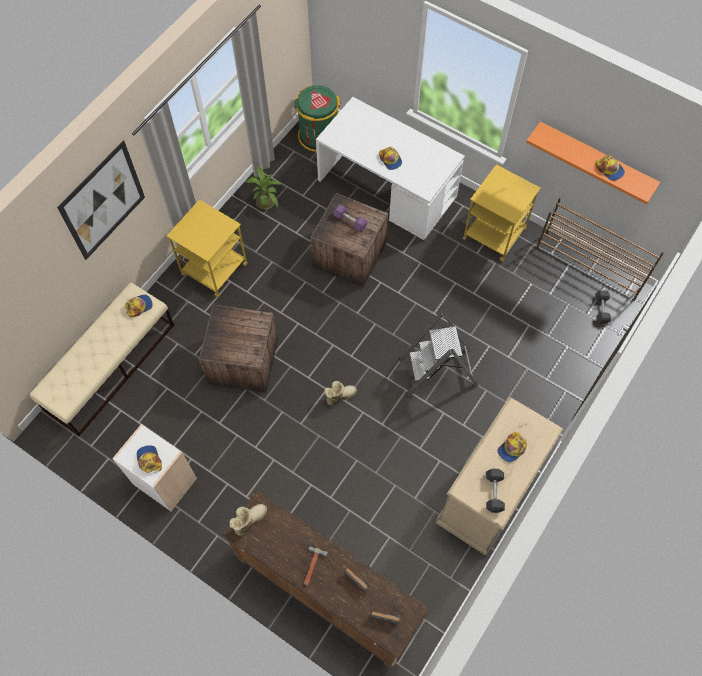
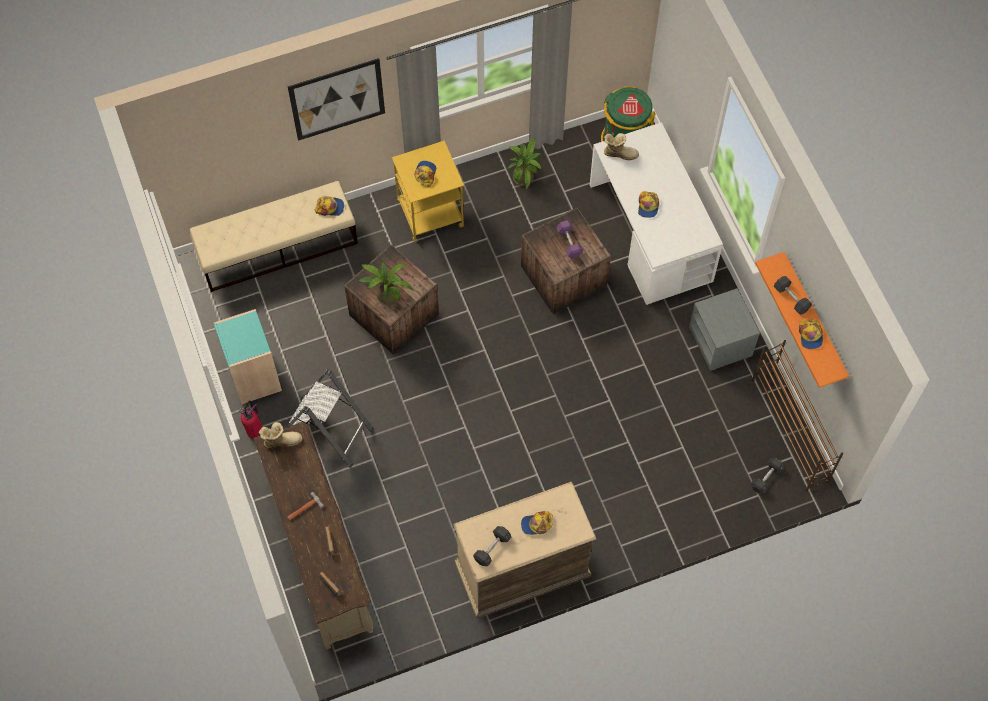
camera: 35 degrees right, 0 degrees up
(149, 460) = (241, 342): cap -> cap (425, 174)
(164, 481) = (253, 375): white bookcase -> turquoise bookcase
(198, 525) = (255, 431): none -> fire extinguisher
(239, 345) = (386, 294): none -> potted plant
(339, 396) = (455, 399): boot -> boot (619, 153)
(439, 371) = (562, 435): grey step ladder -> grey step ladder (327, 431)
(495, 234) = (721, 342): yellow cart -> grey nightstand
(574, 151) = (791, 298): none -> grey dumbbell

